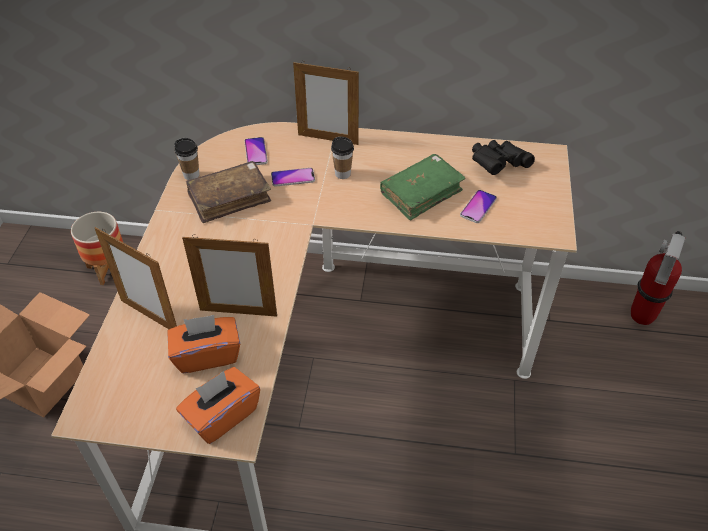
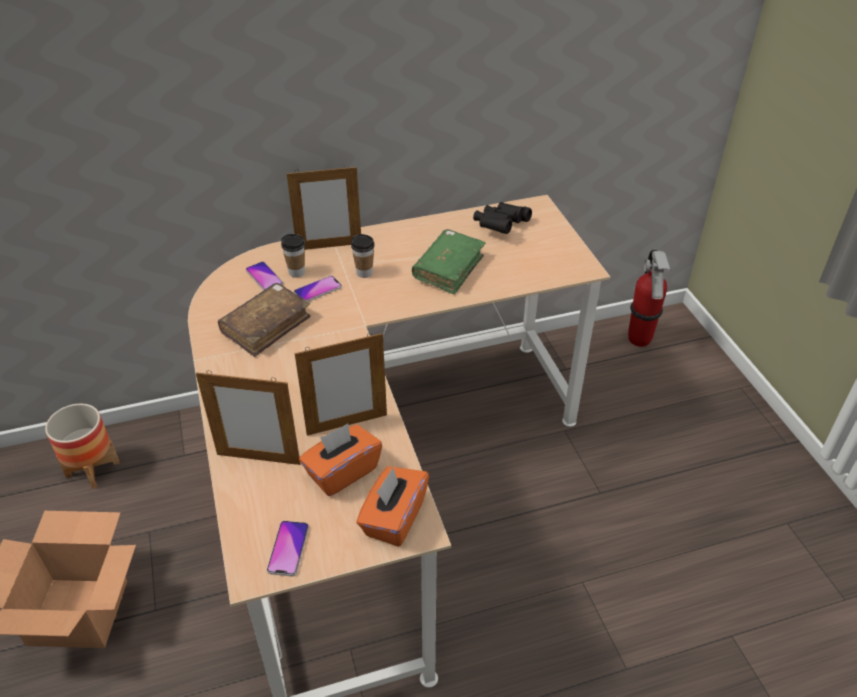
camera: 25 degrees left, 5 degrees down
(191, 175) = (210, 317): cup -> cup (296, 272)
(478, 207) = (506, 266): phone -> phone (288, 549)

